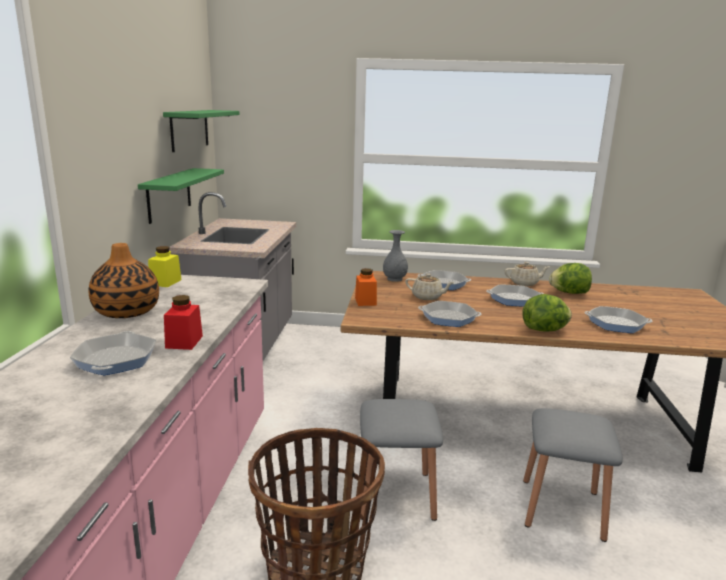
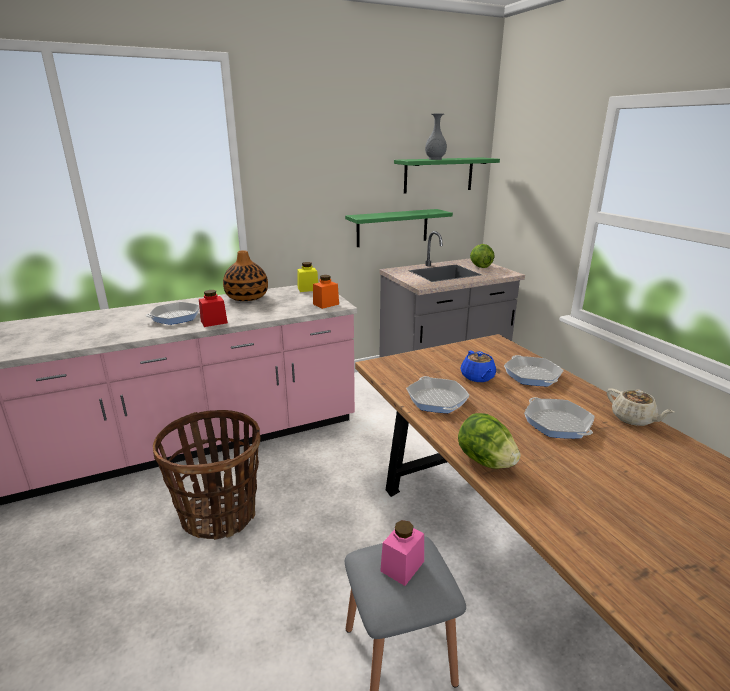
camera: 60 degrees right, 5 degrees up
(365, 301) = (420, 356): orange jar -> orange jar (326, 304)
(395, 279) = (500, 352): grey vase -> grey vase (435, 159)
(396, 495) = (326, 523): grey stool -> none
(427, 297) = (477, 377): beige teapot -> blue teapot
(569, 293) = (661, 457): lettuce -> lettuce (480, 267)
(573, 422) = (402, 566): none -> pink jar
(616, 324) = (597, 517): frying pan -> none

